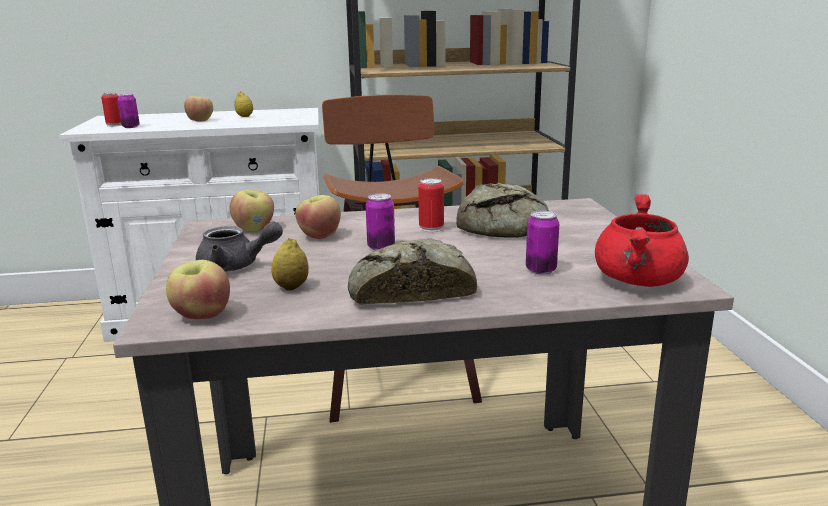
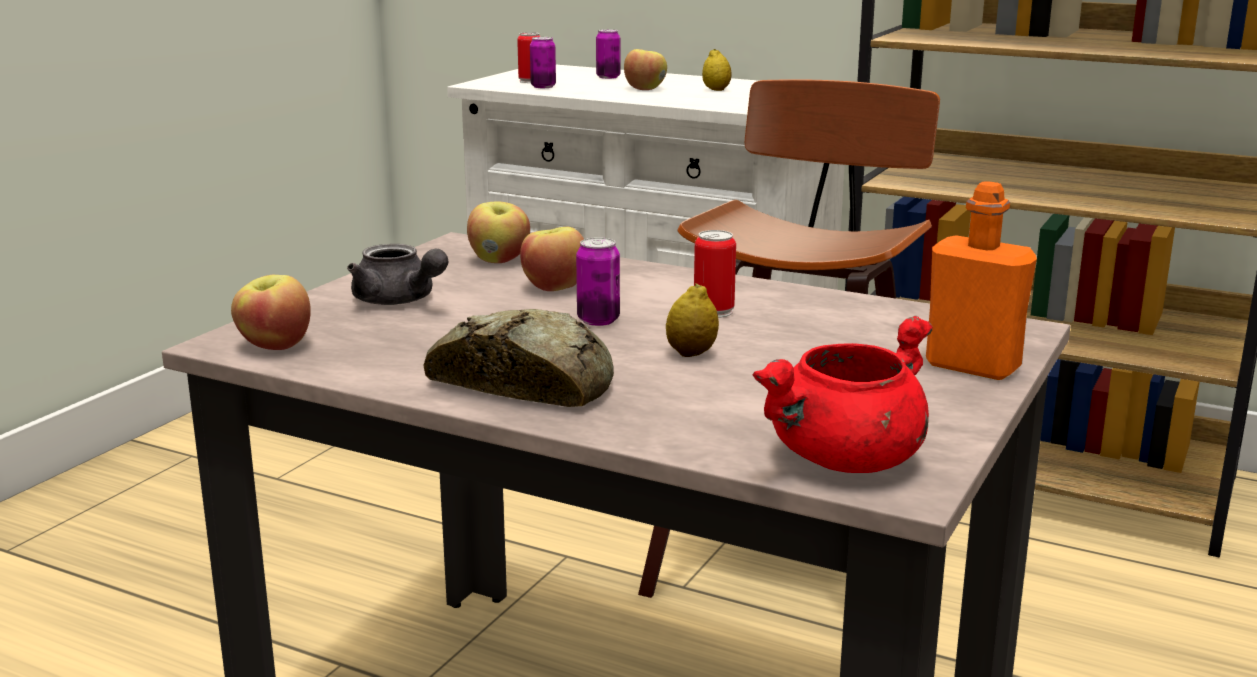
camera: 35 degrees right, 0 degrees up
(291, 287) = (409, 340): lemon -> lemon (691, 353)
(506, 225) = (829, 333): bread -> none
(541, 270) = (739, 405): can -> can (608, 77)
(595, 224) = (972, 366): none -> orange bottle

